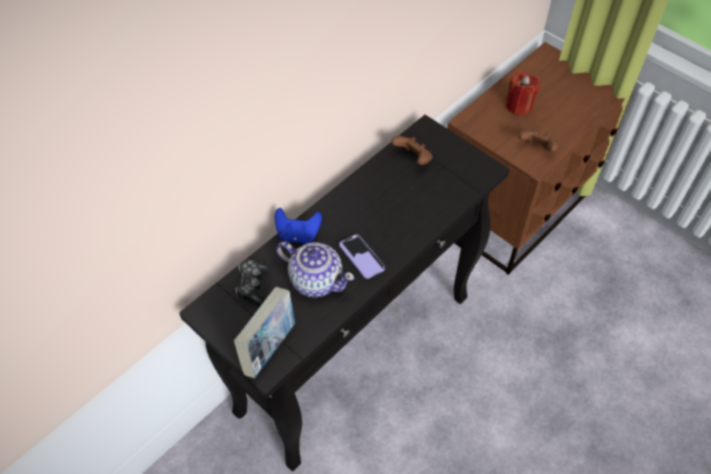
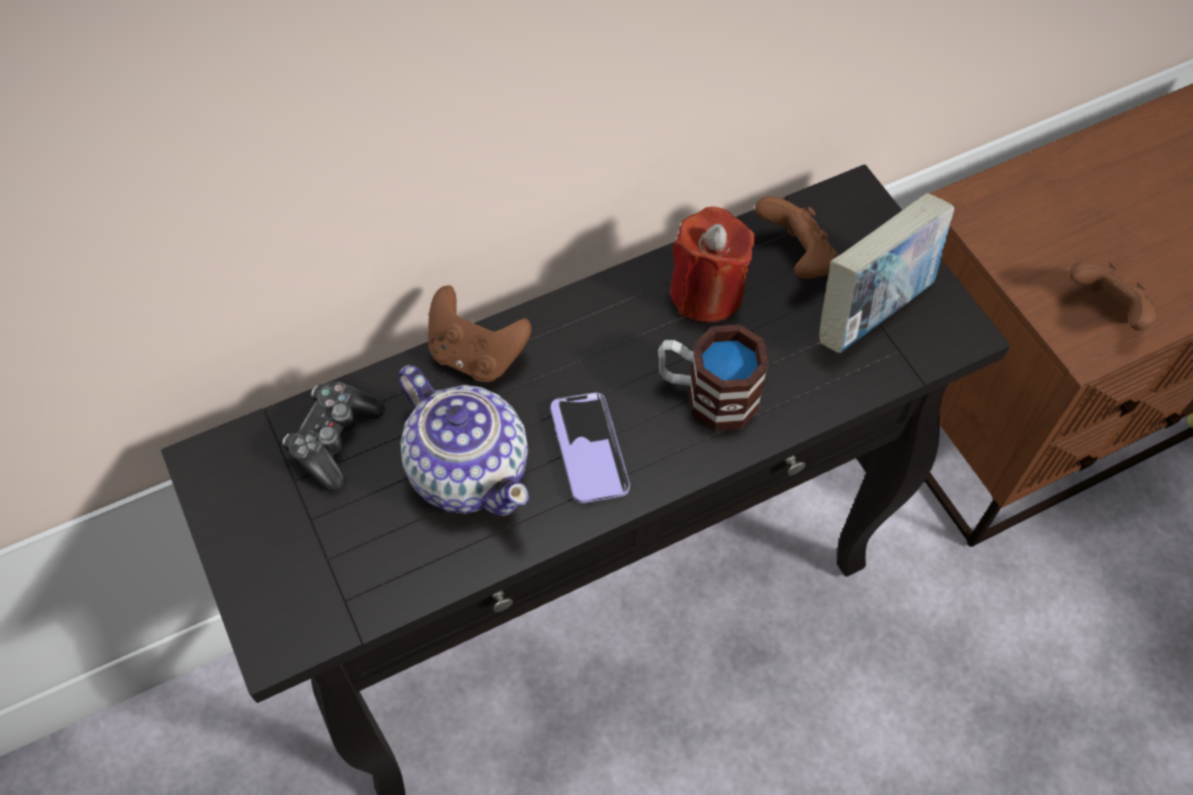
camera: 20 degrees right, 5 degrees up
(269, 346) = (305, 589): book -> book (872, 310)
(298, 235) = (476, 355): blue game controller -> brown game controller
(400, 222) = (707, 395): none -> mug
(519, 105) = (1101, 201): red candle -> red candle (707, 293)

